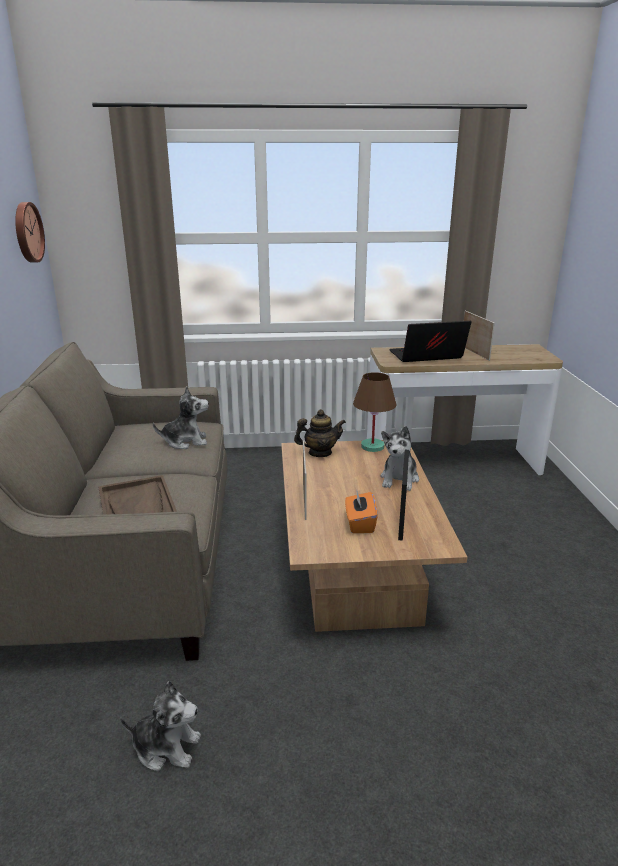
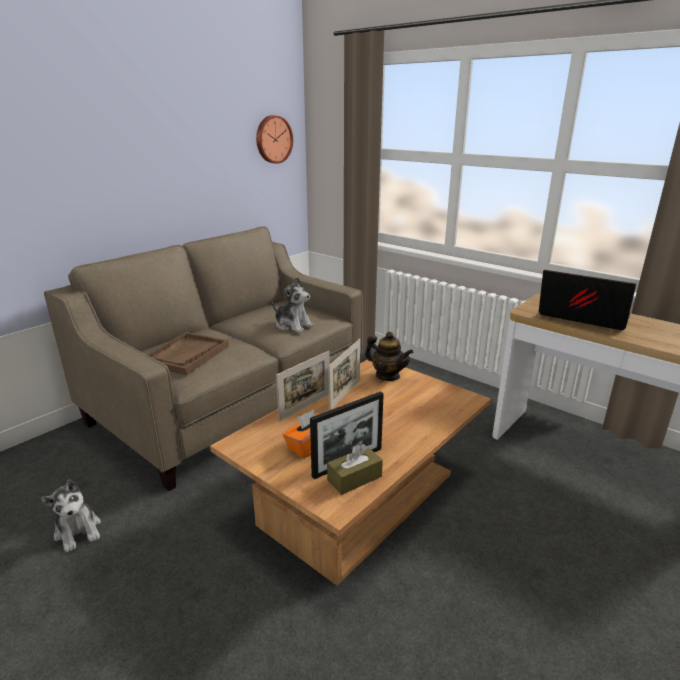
camera: 45 degrees right, 0 degrees up
(372, 446) = (443, 390): brown table lamp -> none
(399, 479) = (412, 429): plush toy -> none
(423, 525) = (354, 478): none -> brown tissue box
(474, 353) = (657, 331): picture frame -> picture frame (345, 394)

